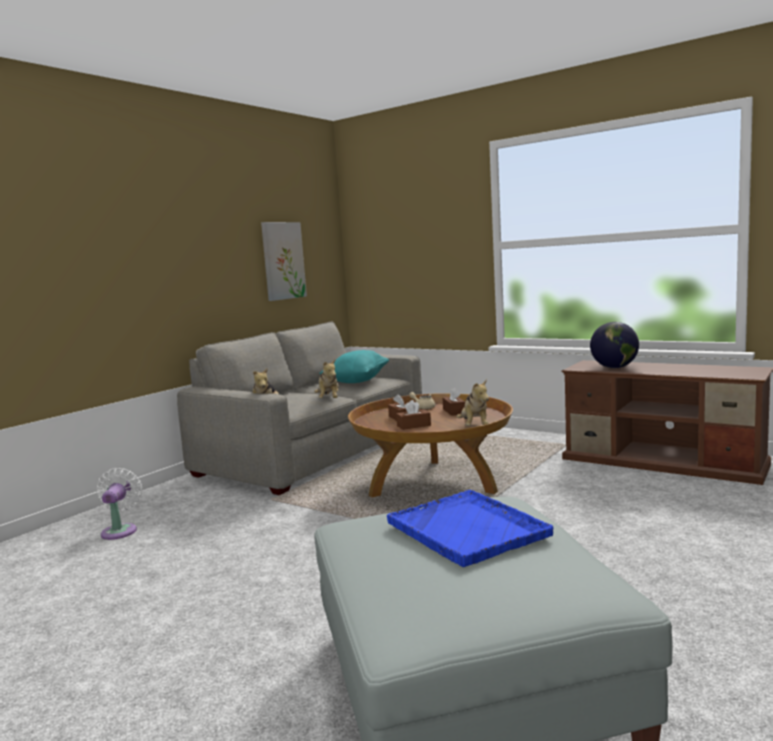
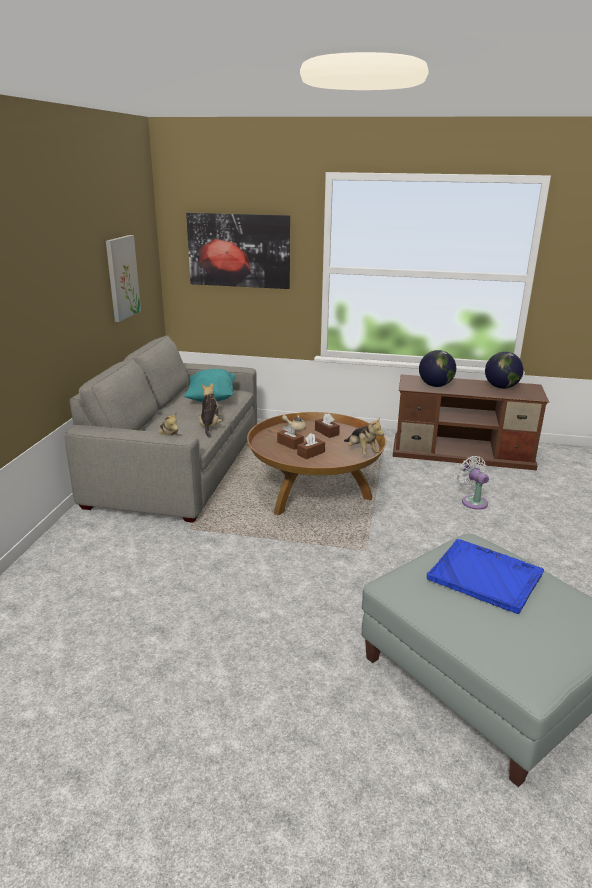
camera: 25 degrees left, 15 degrees up
(120, 530) = (74, 586): white fan -> white fan (472, 501)
(329, 400) = (210, 426): plush toy -> plush toy turned 150 degrees counterclockwise
(411, 235) = (239, 250): none -> picture
(707, 369) = (501, 387): none -> globe

